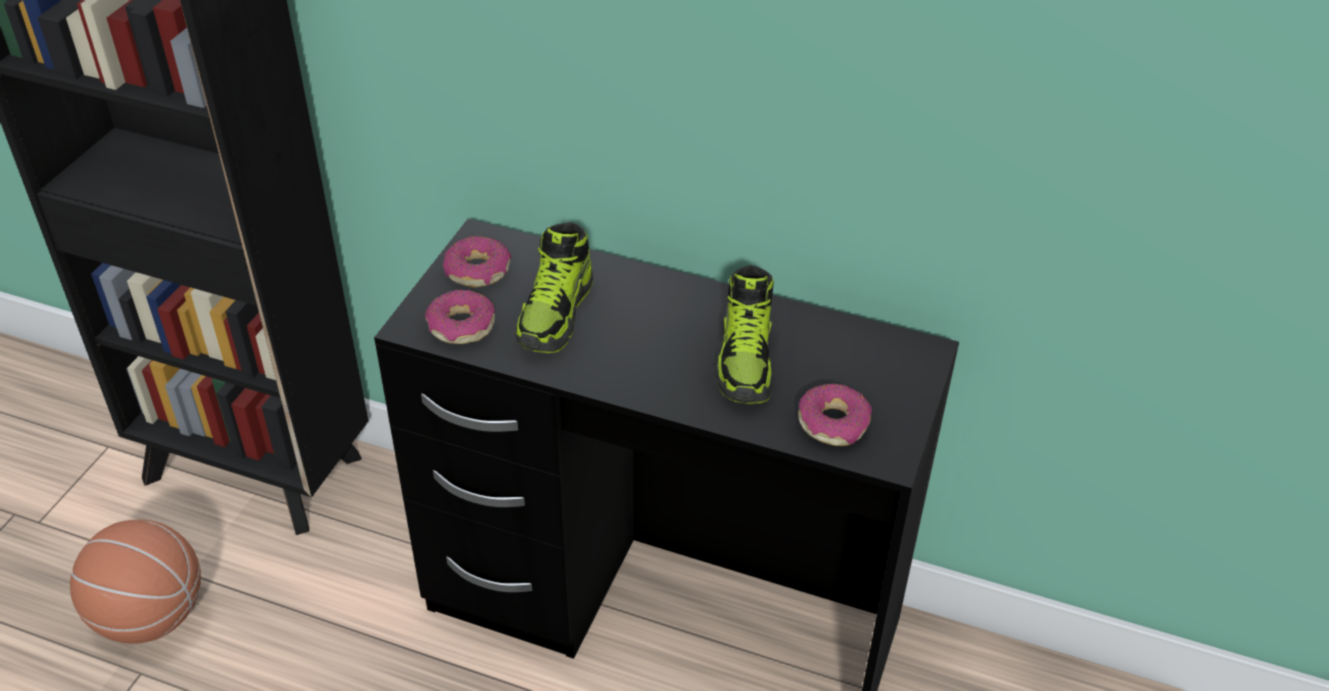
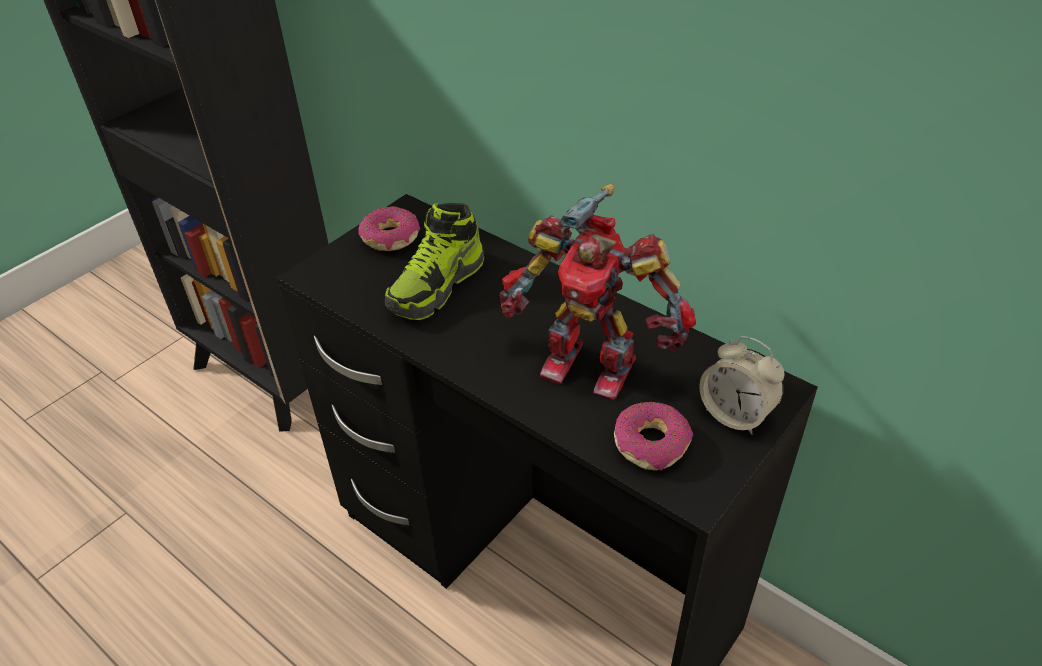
camera: 20 degrees right, 0 degrees up
(150, 616) = (152, 469): basketball -> none
(461, 326) = (351, 282): donut -> none
(746, 361) = (590, 363): shoe -> toy robot
(897, 381) = (735, 414): none -> alarm clock

